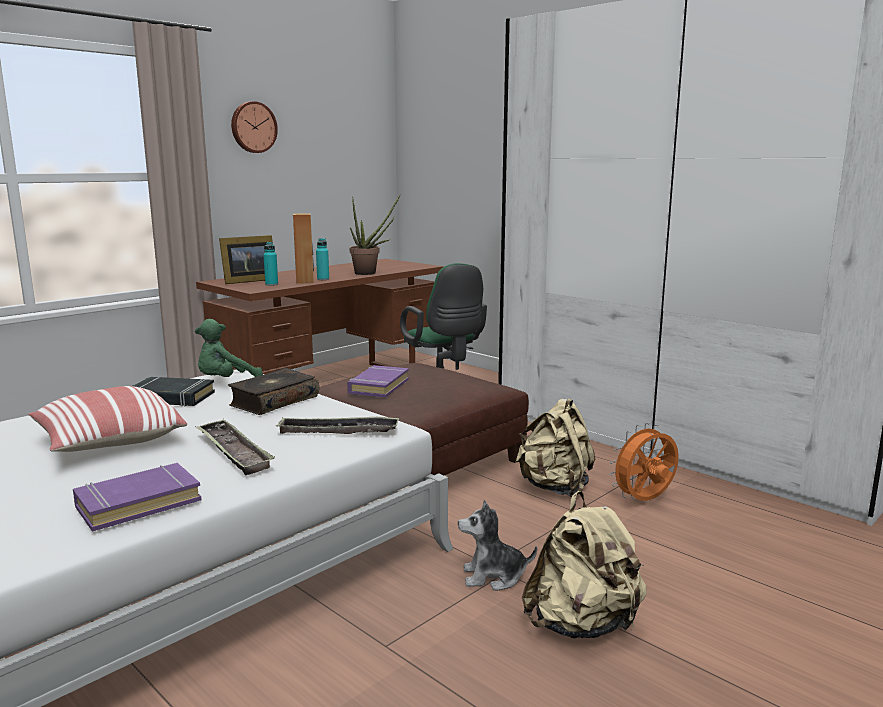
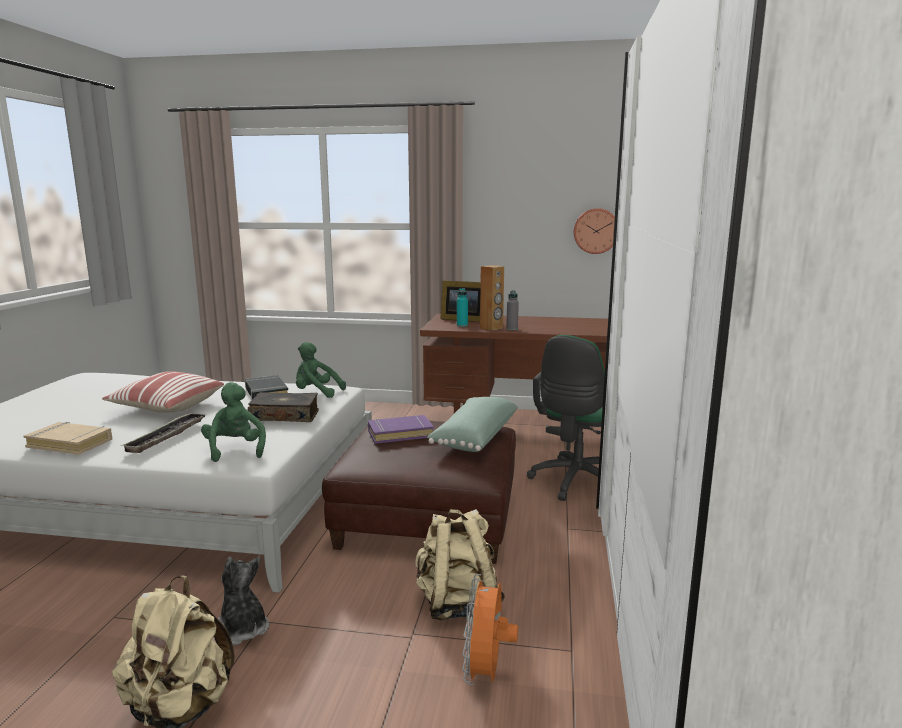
camera: 55 degrees right, 0 degrees up
(138, 503) = (70, 443): purple book -> beige book
(253, 127) = (519, 184): wall clock -> wall clock (596, 231)
(323, 279) = (512, 329): turquoise bottle -> grey bottle
(338, 431) = (235, 450): tray -> green plush toy
(370, 273) = (569, 331): potted plant -> none
(428, 371) = (474, 437): none -> green pillow
(644, 501) = (486, 674): orange fan -> orange fan turned 105 degrees counterclockwise

